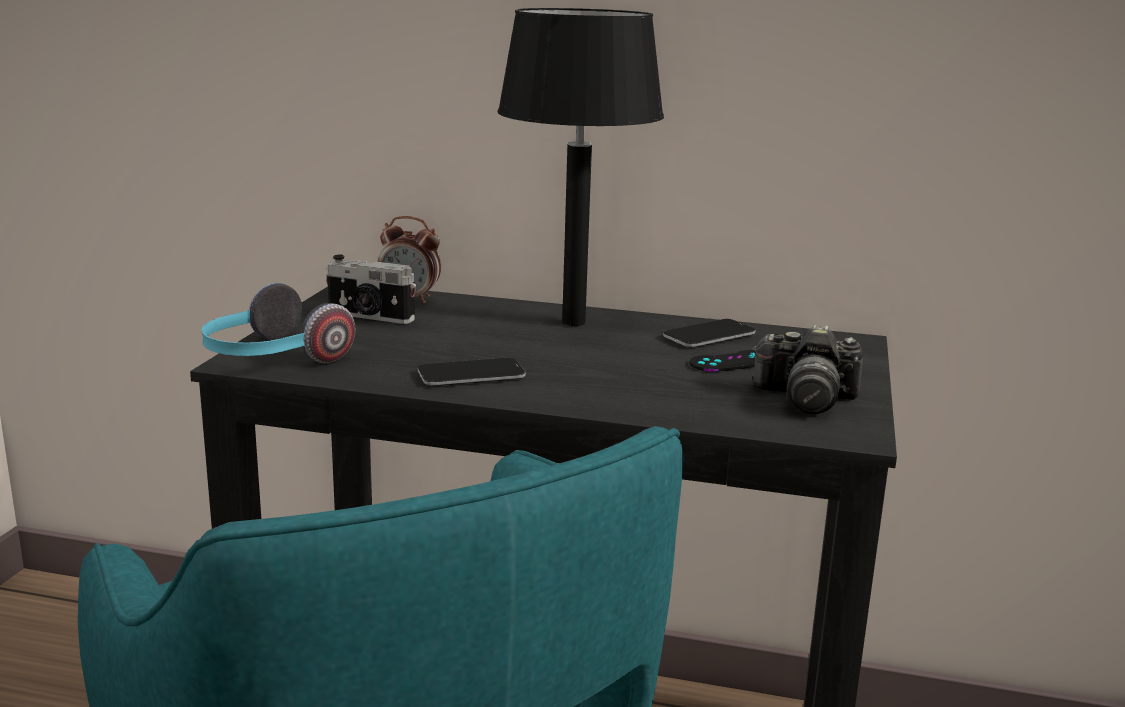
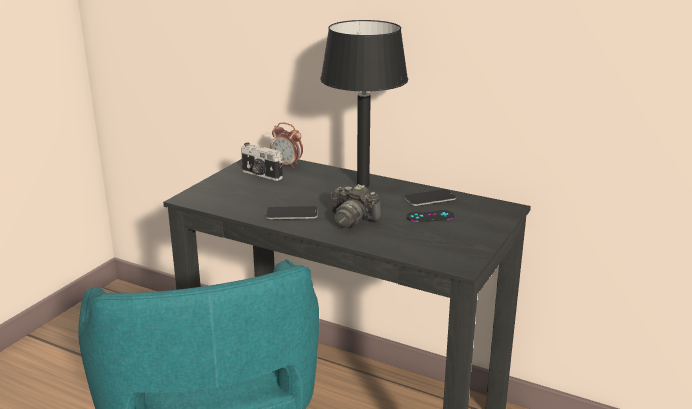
camera: 15 degrees right, 5 degrees up
(271, 358) = (202, 197): headphones -> none
(805, 399) = (452, 242): camera -> camera (352, 220)

